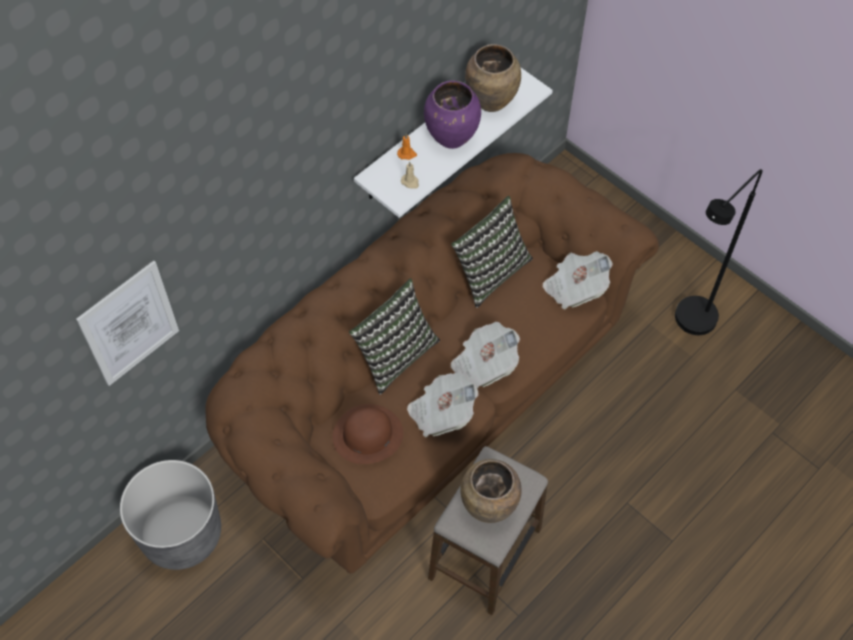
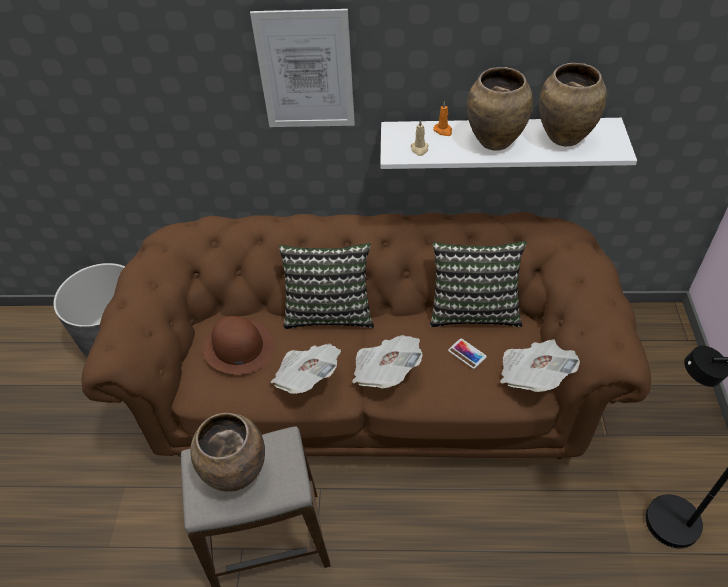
camera: 50 degrees right, 10 degrees down
(129, 324) = (91, 93): picture -> picture (305, 71)
(452, 138) = (495, 142): purple vase -> brown vase
(521, 307) = (467, 353): none -> phone

